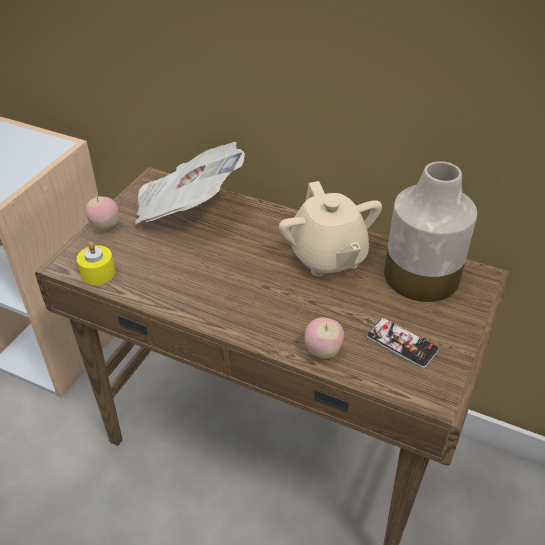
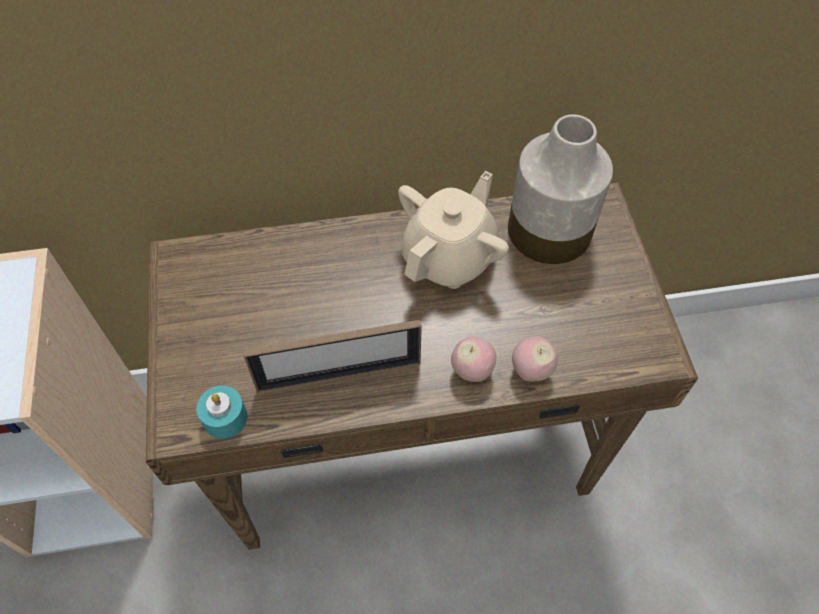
camera: 35 degrees left, 15 degrees up
(98, 273) = (225, 418): yellow candle -> turquoise candle
(105, 227) = (176, 353): apple -> apple (472, 370)
(187, 207) = (249, 274): newspaper -> none
(187, 286) = (339, 375): none -> picture frame
(328, 257) = (449, 257): beige teapot -> beige teapot turned 90 degrees counterclockwise
(401, 343) = (590, 318): phone -> none

